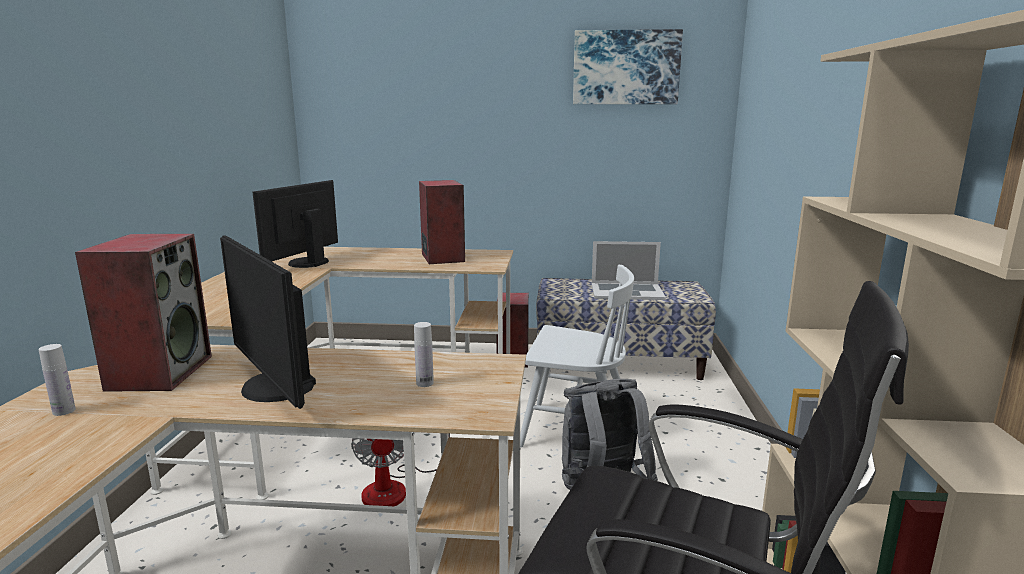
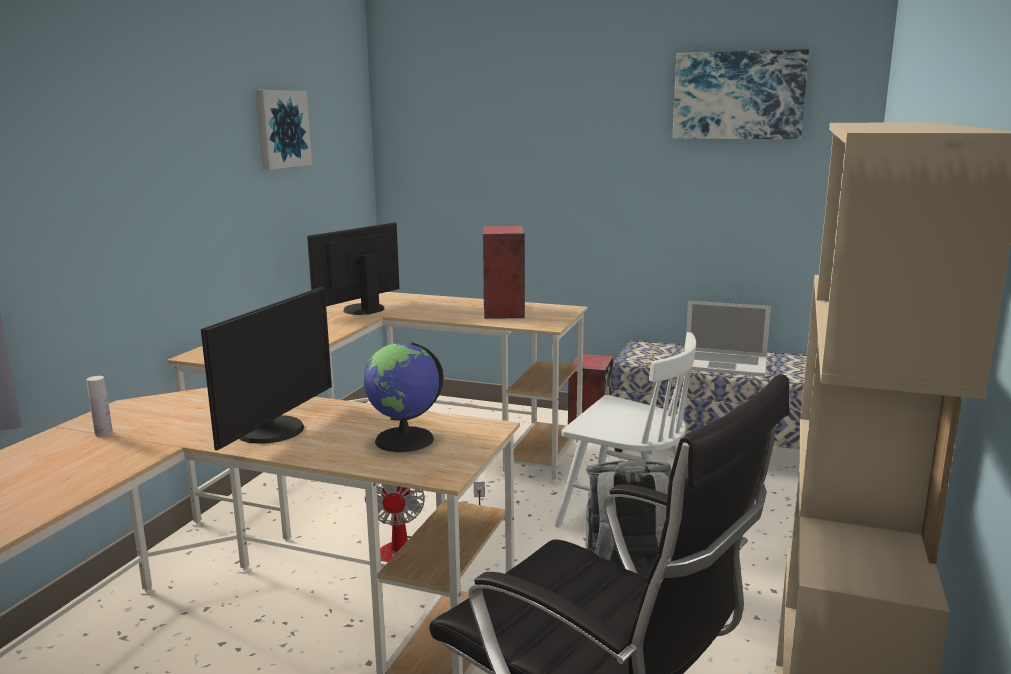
camera: 15 degrees right, 0 degrees up
(160, 372) = (186, 408): speaker -> none
(214, 87) = (280, 129): none -> picture
(275, 387) = (274, 431): monitor -> monitor turned 135 degrees counterclockwise
(424, 383) = (405, 440): white bottle -> globe

